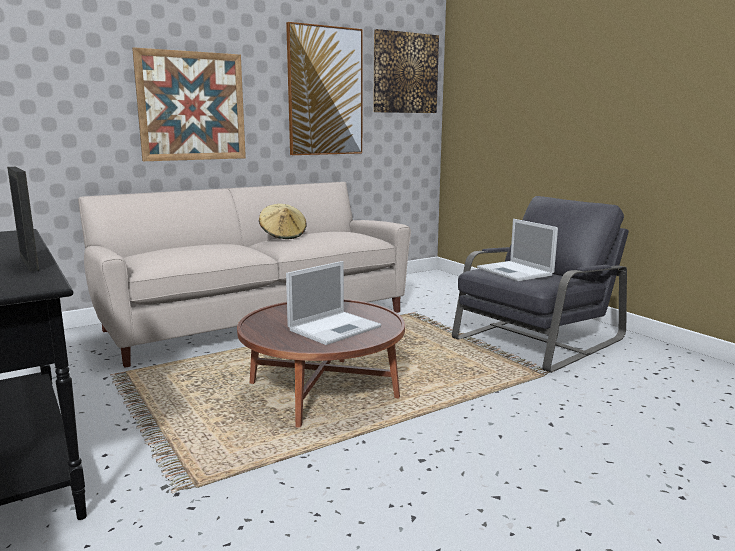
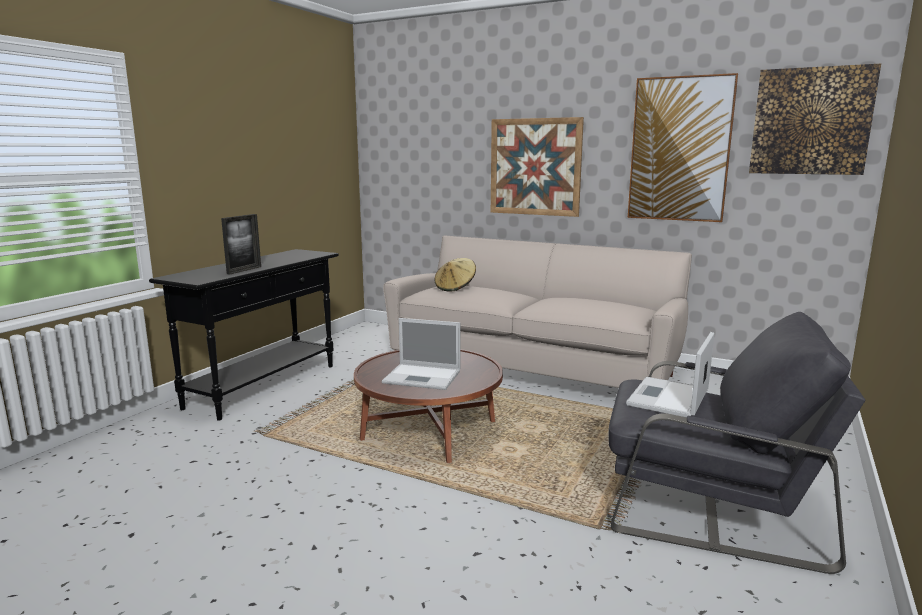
camera: 60 degrees right, 0 degrees up
(283, 236) = (559, 296): beige hat -> beige hat (455, 288)

